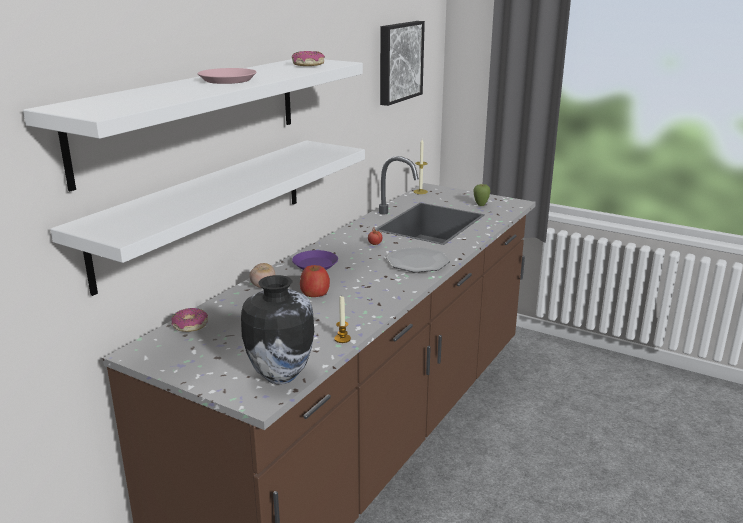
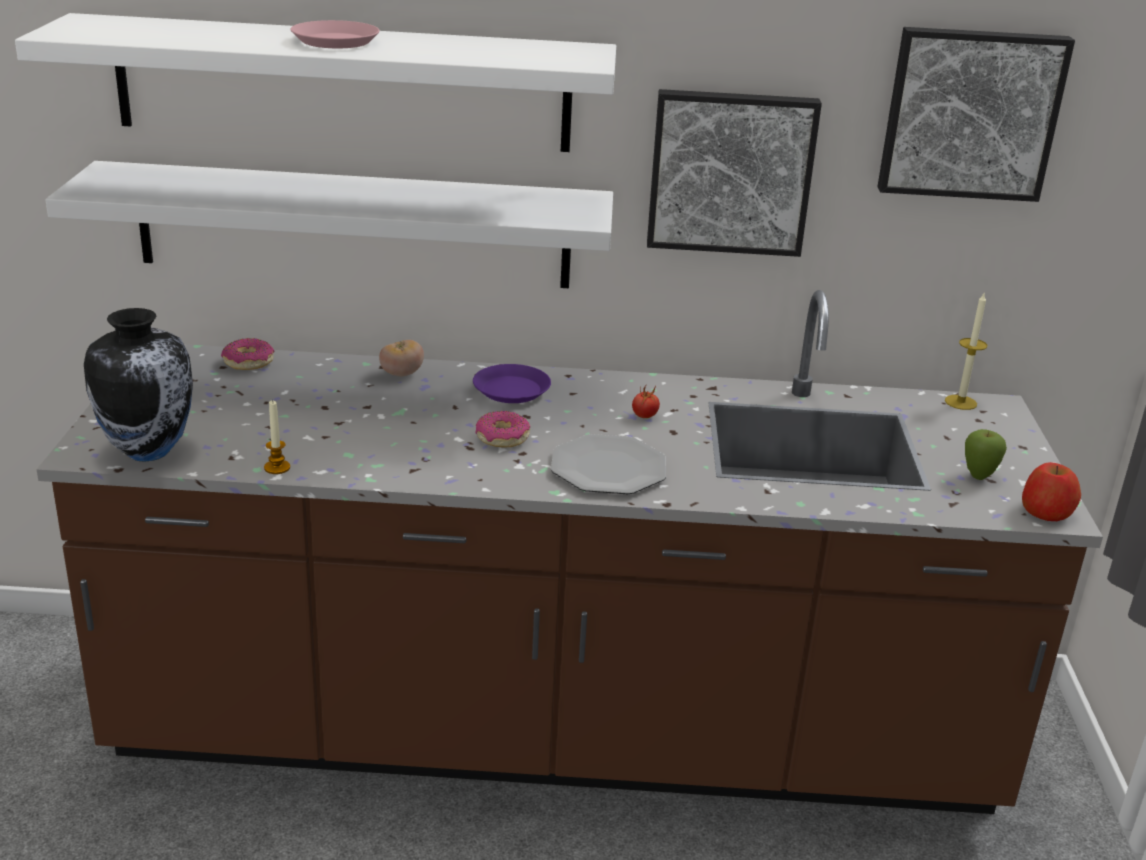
camera: 60 degrees right, 5 degrees up
(308, 65) = (528, 54): donut -> donut (502, 438)
(315, 293) = (410, 414): apple -> apple (1046, 512)
(341, 114) = (730, 171): none -> picture

